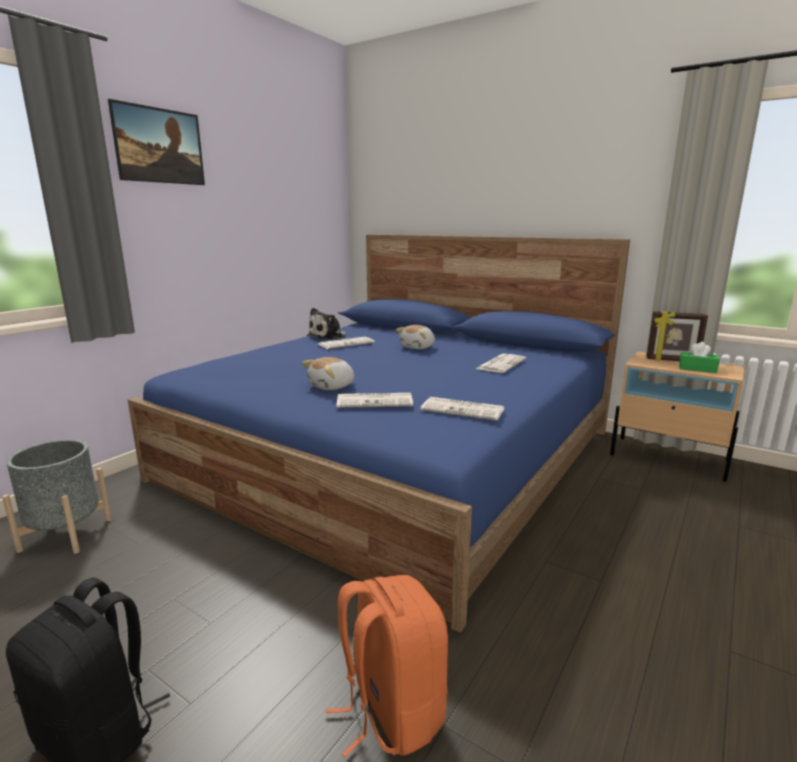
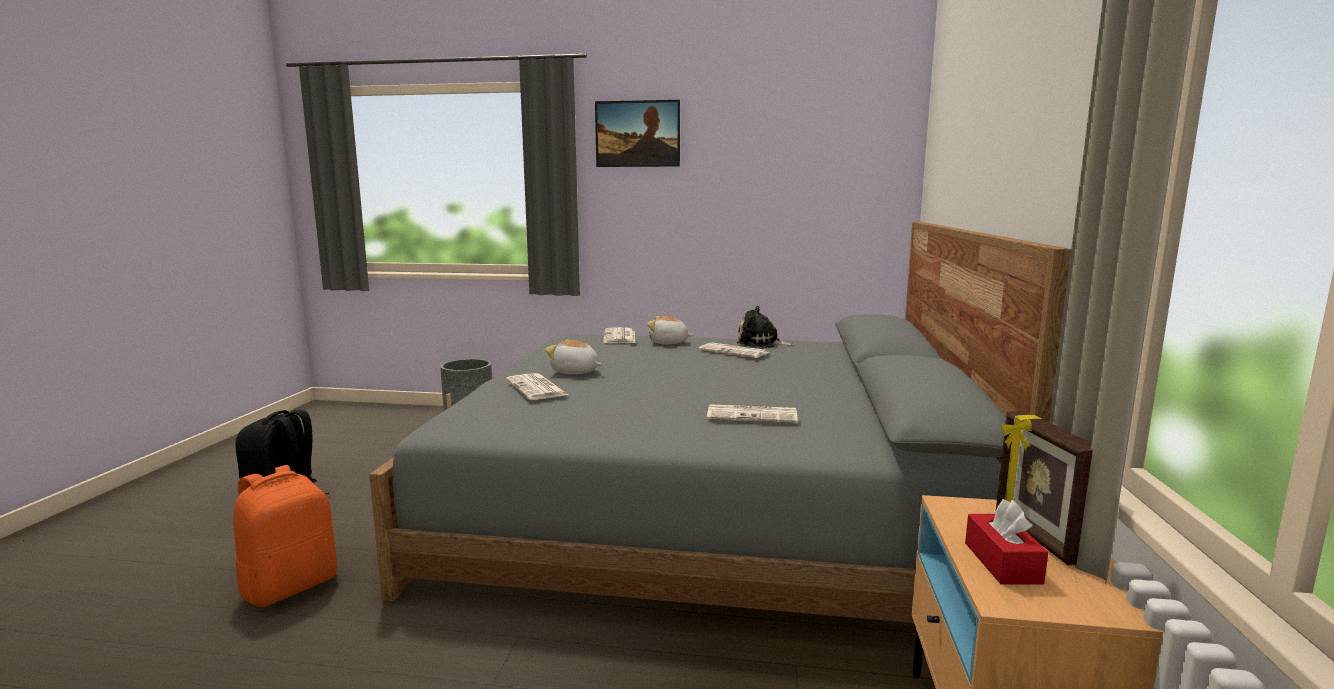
camera: 65 degrees right, 5 degrees down
(398, 454) = (708, 501): blue bed -> grey bed
(418, 347) = (777, 376): plush toy -> plush toy (668, 343)
(464, 409) = (542, 419): newspaper -> newspaper (620, 337)
(697, 369) = (1002, 563): green tissue box -> red tissue box

